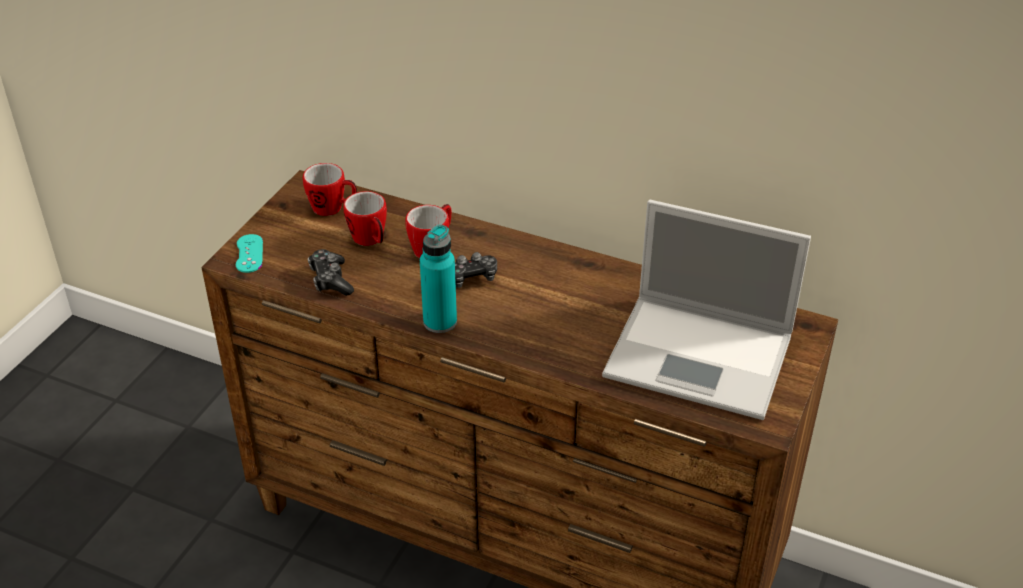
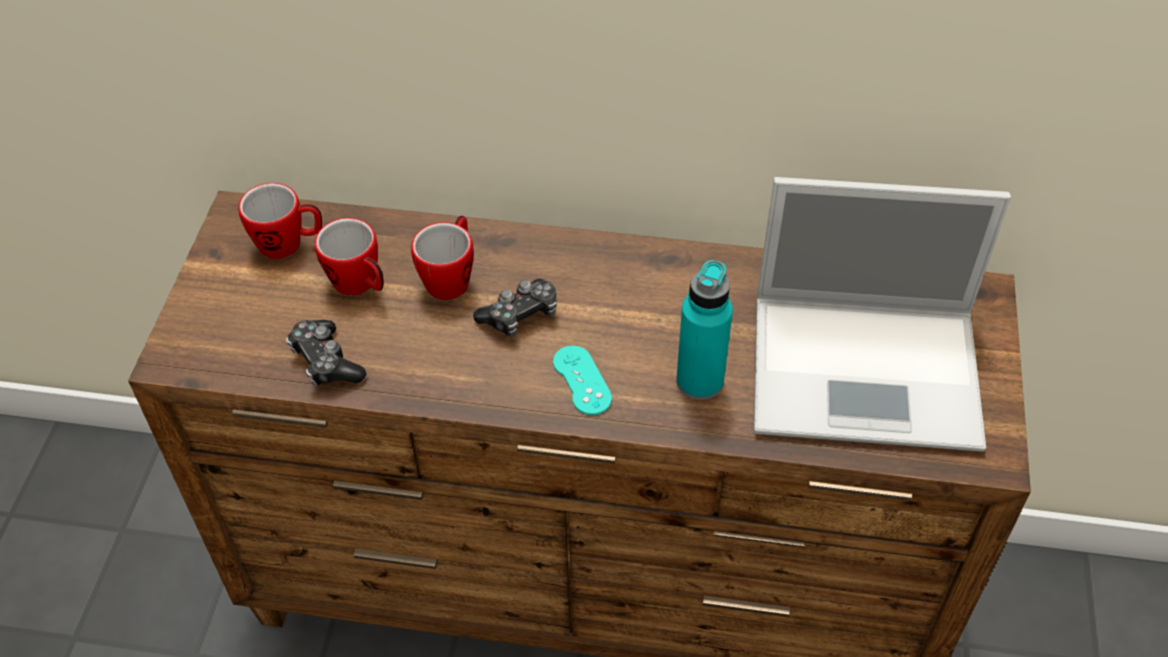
camera: 15 degrees left, 10 degrees up
(249, 254) = (192, 343): turquoise game controller -> turquoise game controller (582, 380)
(440, 322) = (504, 396): turquoise bottle -> turquoise bottle (699, 381)

